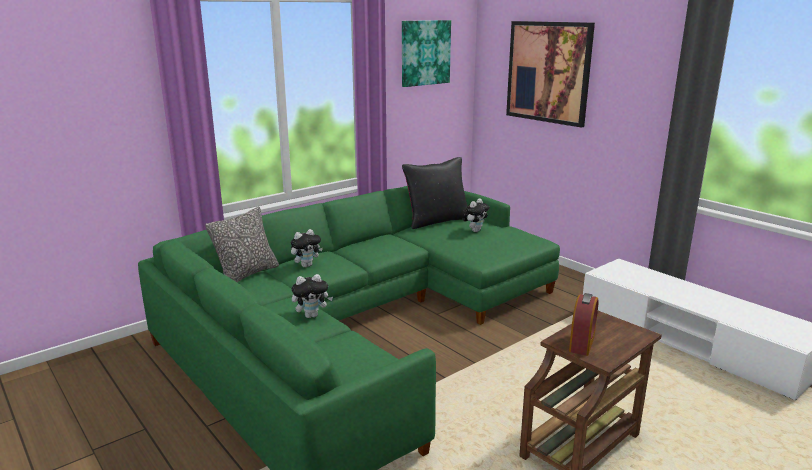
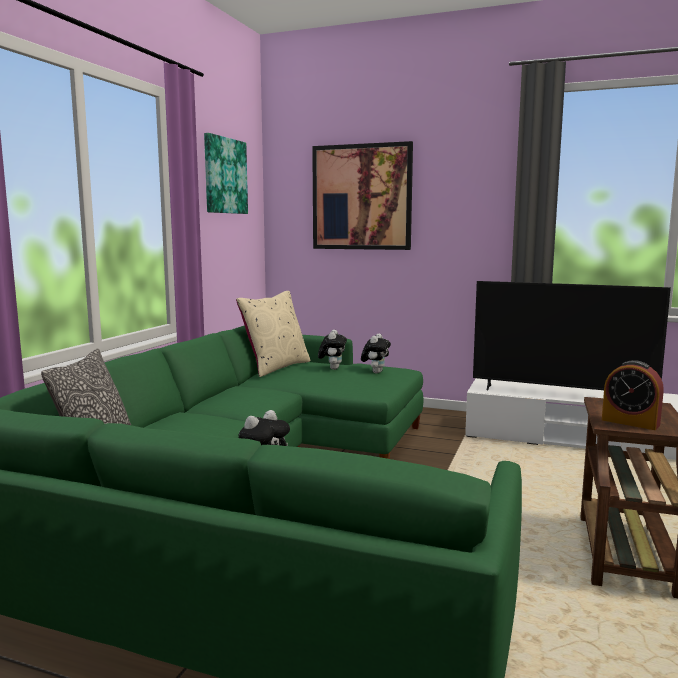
camera: 30 degrees left, 10 degrees down
(306, 265) = (177, 428): plush toy -> plush toy (375, 372)
(436, 221) = (276, 367): black pillow -> beige pillow
(582, 343) = (630, 422): alarm clock -> alarm clock turned 135 degrees clockwise
(671, 294) = (560, 395): none -> television

